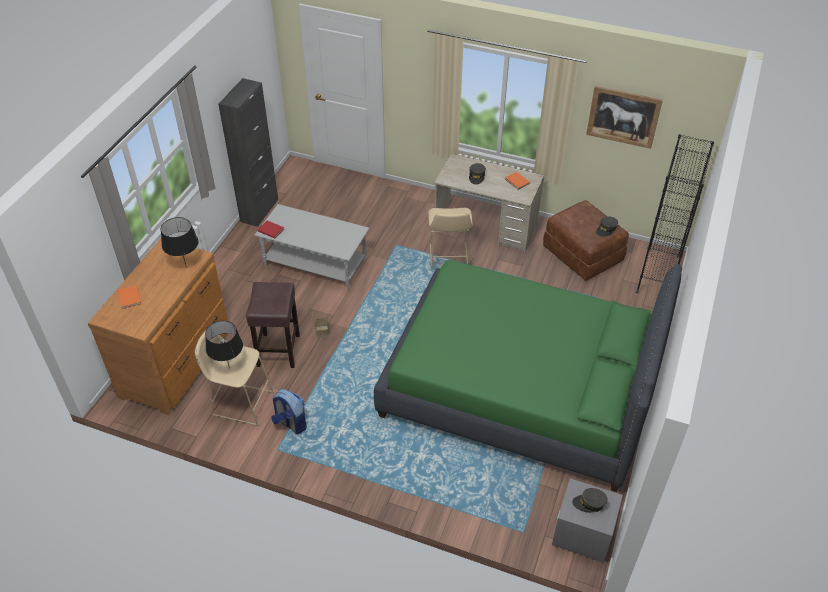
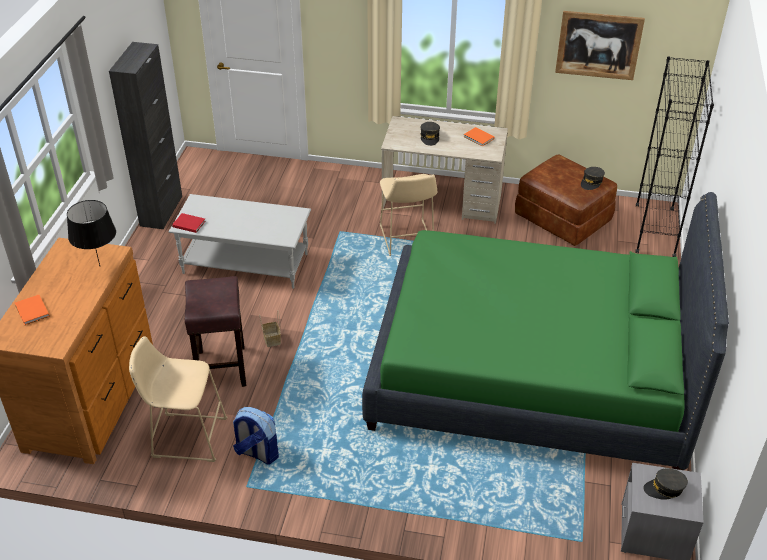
camera: 10 degrees left, 5 degrees down
(229, 368) = (173, 388): black table lamp -> none

